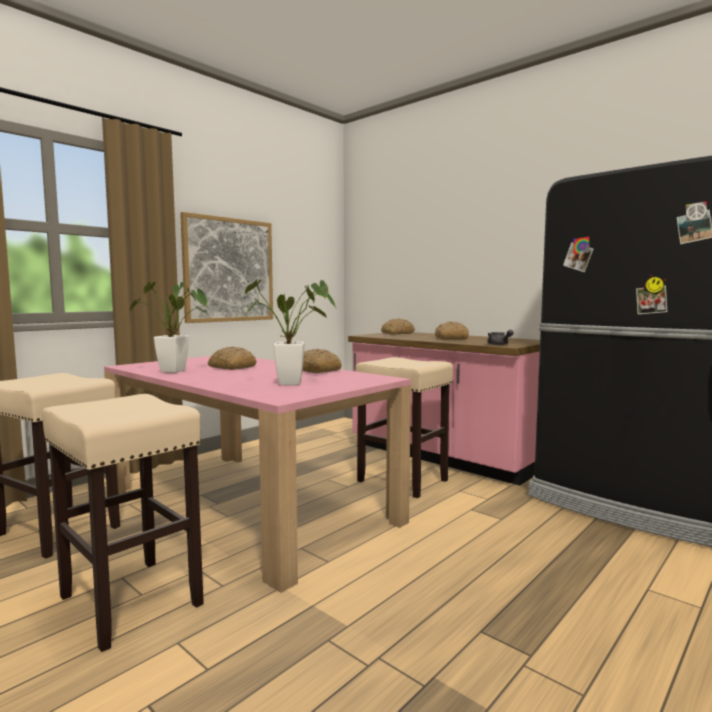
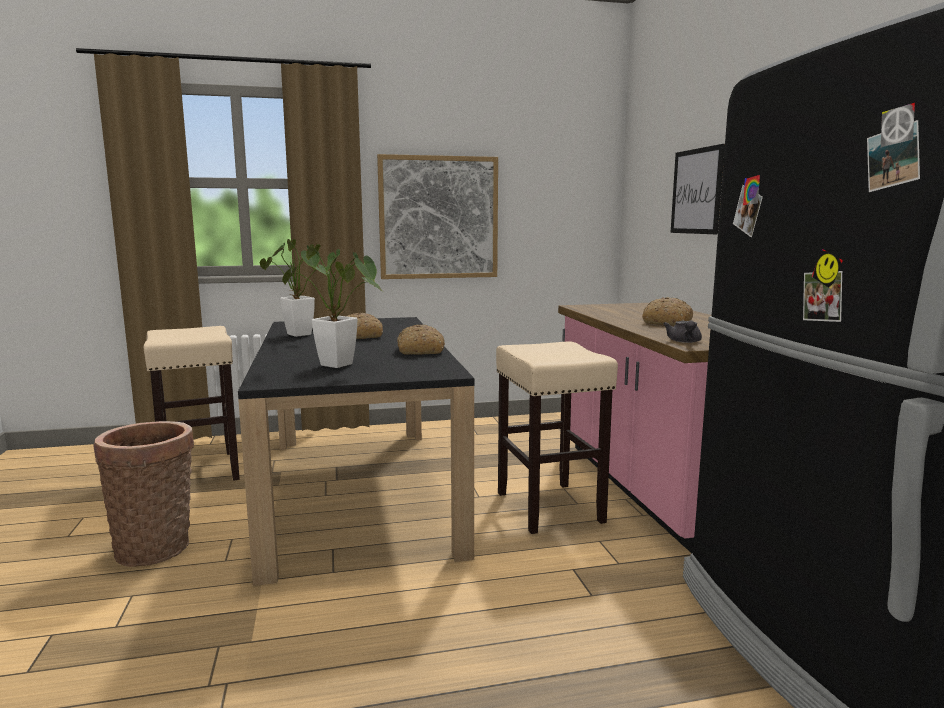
camera: 35 degrees right, 5 degrees up
(129, 600) = (156, 546): beige stool -> basket
(248, 505) = (356, 489): pink dining table -> black dining table
(397, 333) = (635, 306): bread -> none
(427, 254) = (696, 191): none -> picture

